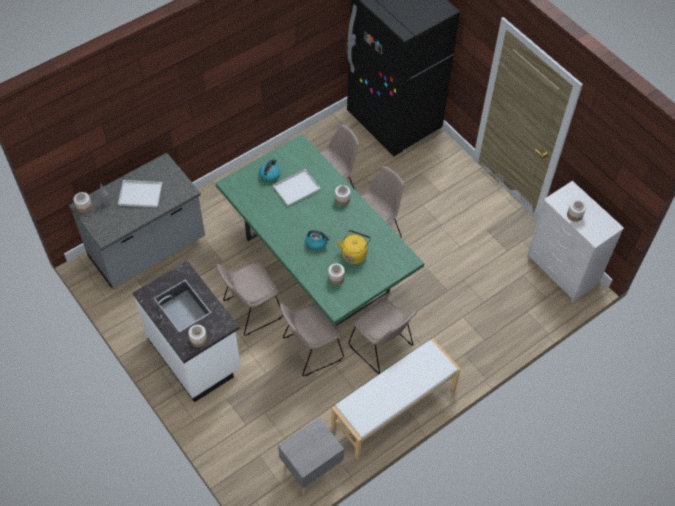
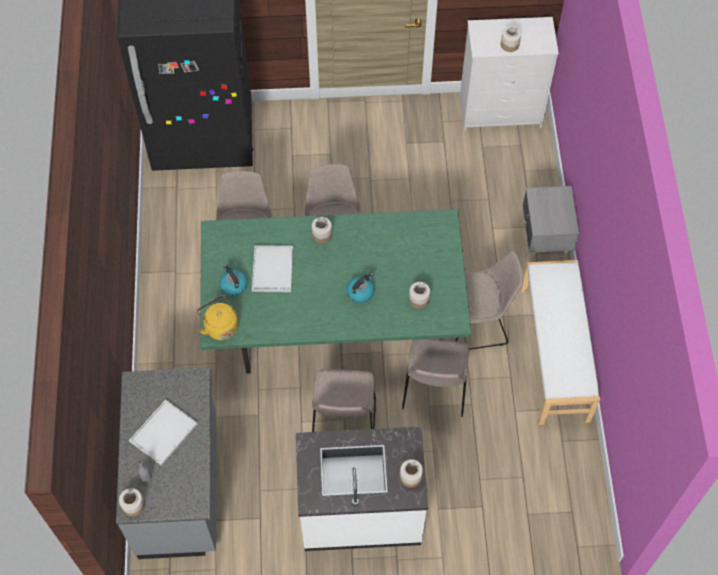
camera: 55 degrees left, 5 degrees up
(310, 468) = (572, 471): grey nightstand -> grey nightstand (543, 242)
(354, 253) = (400, 264): yellow kettle -> yellow kettle (220, 326)

